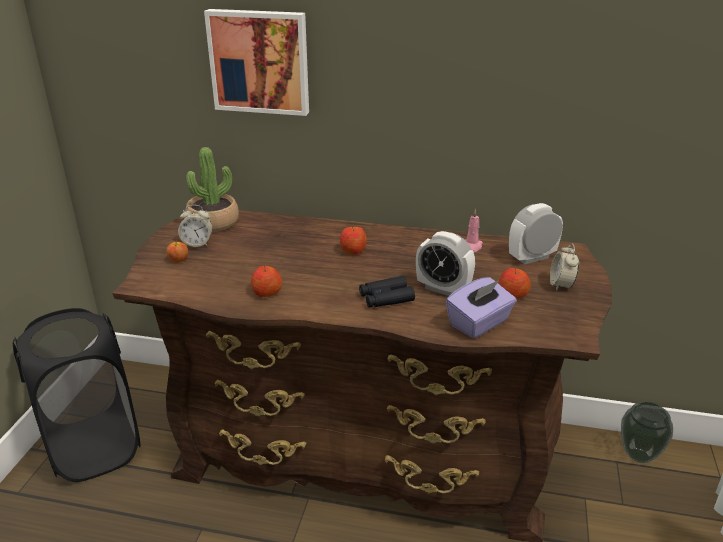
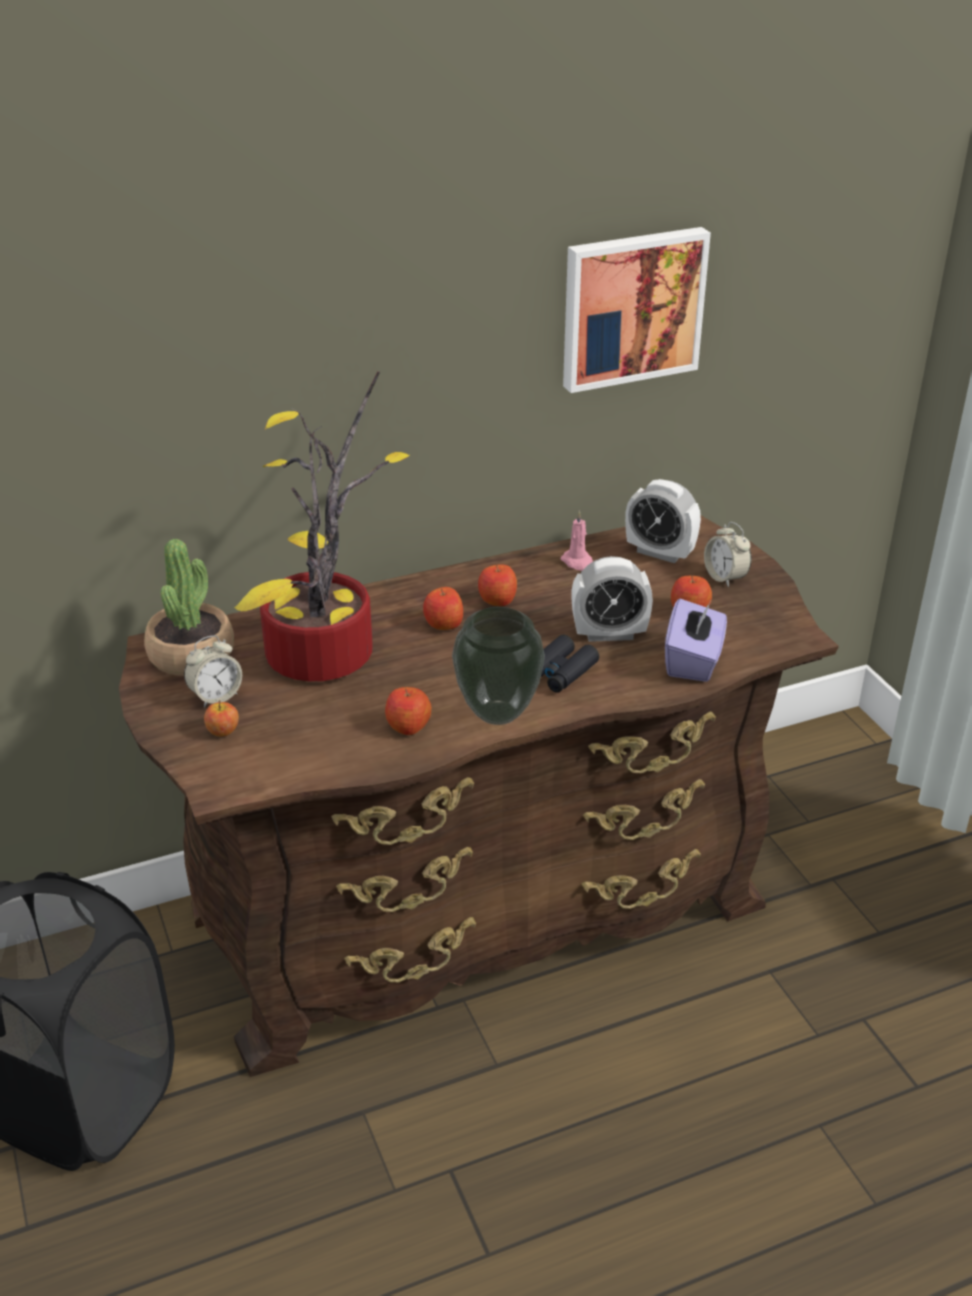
camera: 35 degrees left, 5 degrees up
(260, 61) = (222, 379): picture -> picture (631, 307)
(269, 246) = (325, 660): none -> potted plant
(399, 249) = (497, 600): none -> apple
(532, 258) = (659, 553): alarm clock -> alarm clock turned 90 degrees counterclockwise
(638, 455) = (784, 757): vase -> vase (497, 713)

